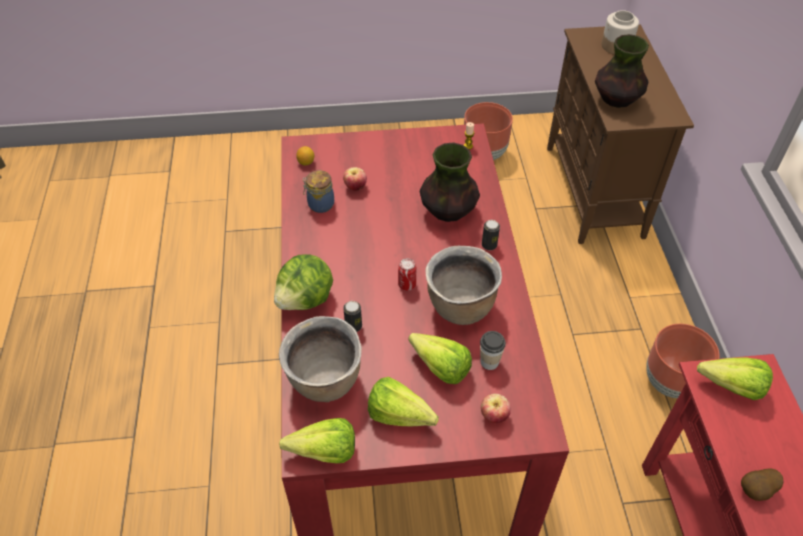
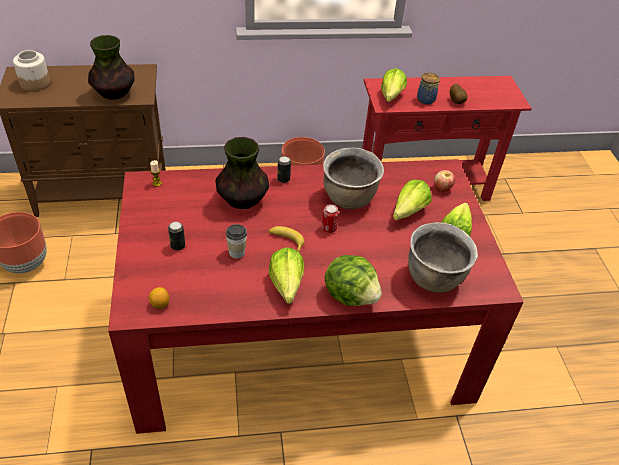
camera: 95 degrees left, 5 degrees down
(319, 204) = (227, 290): jar -> jar (425, 100)
(319, 451) = (495, 280): lettuce -> lettuce (285, 289)
(353, 326) = (376, 262): can -> can (178, 246)
(355, 187) = (204, 263): apple -> none
(386, 247) = (286, 241): none -> banana
(489, 362) = (398, 187): cup -> cup (237, 252)

